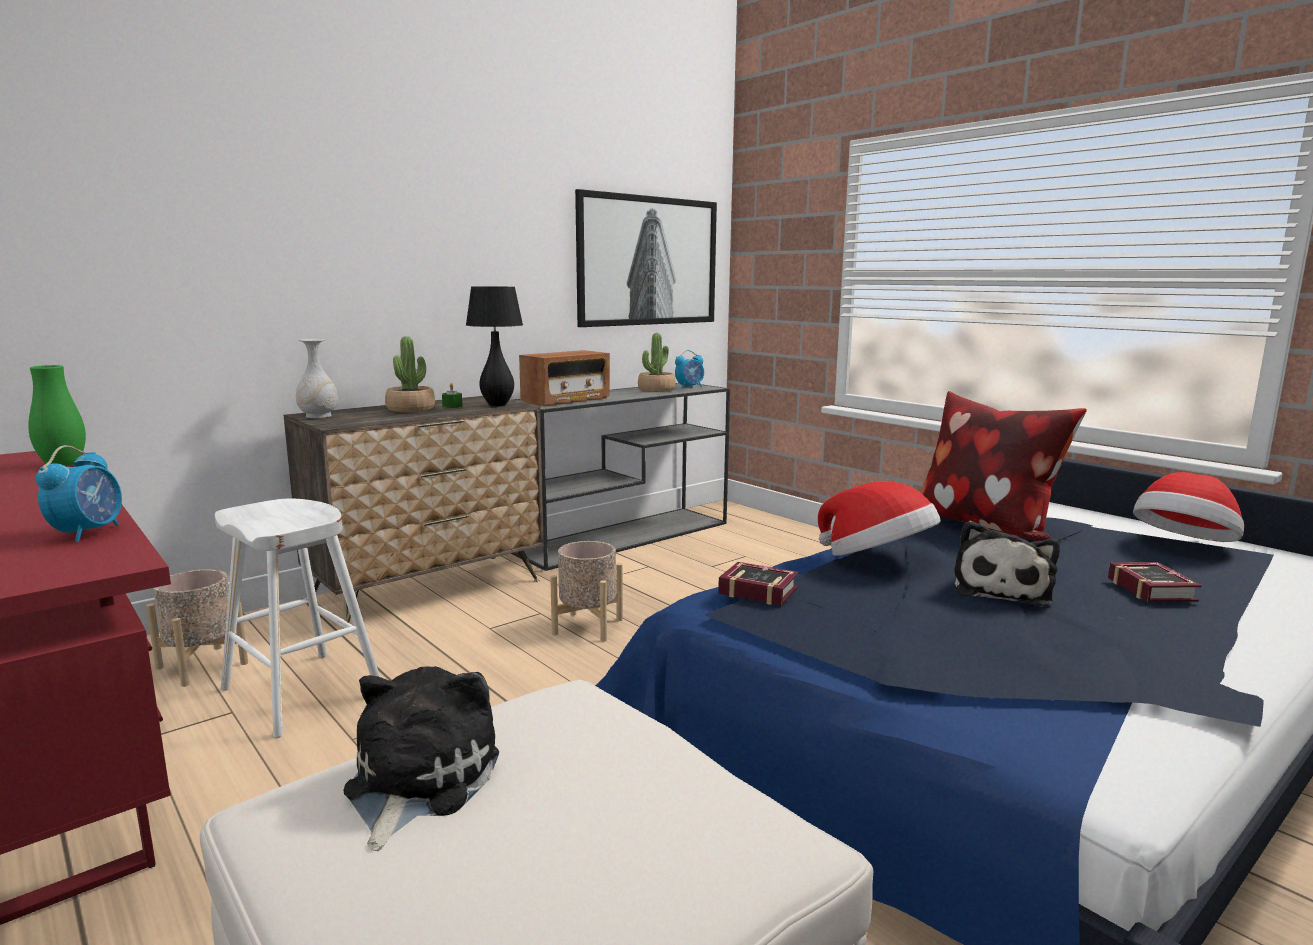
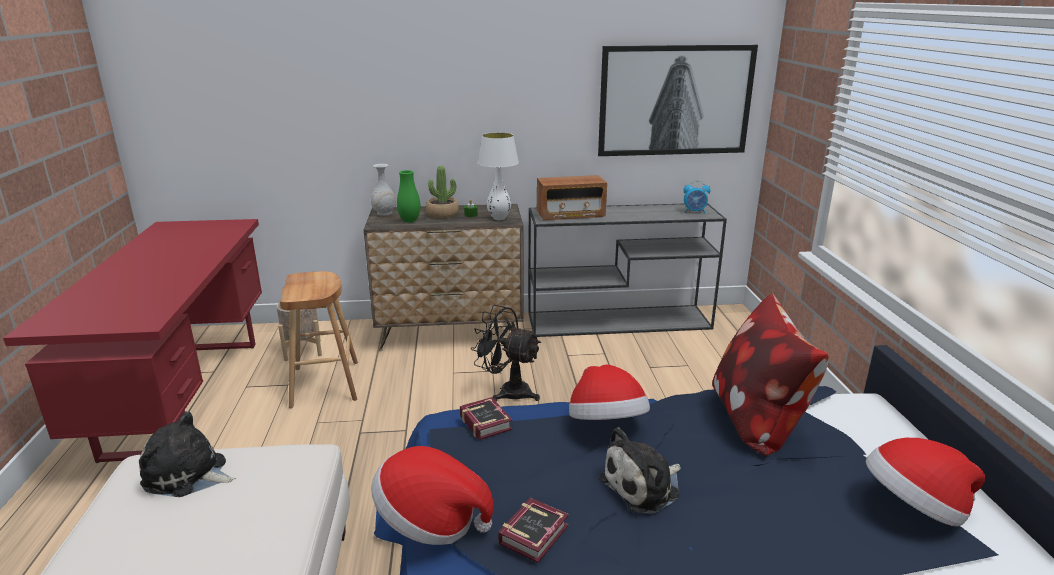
camera: 35 degrees right, 10 degrees up
(63, 464) = (230, 235): green vase -> green vase (409, 221)
(88, 533) = (167, 297): alarm clock -> none
(302, 692) = (325, 383): white stool -> brown stool
(417, 781) = (188, 475): plush toy -> plush toy turned 120 degrees counterclockwise
(498, 405) = (499, 218): black table lamp -> white table lamp
(588, 626) = (508, 391): beige planter -> black fan
(656, 390) = (661, 211): potted plant -> none
(882, 683) = (430, 521): none -> hat
(1151, 588) = (769, 535): book -> book (536, 534)

